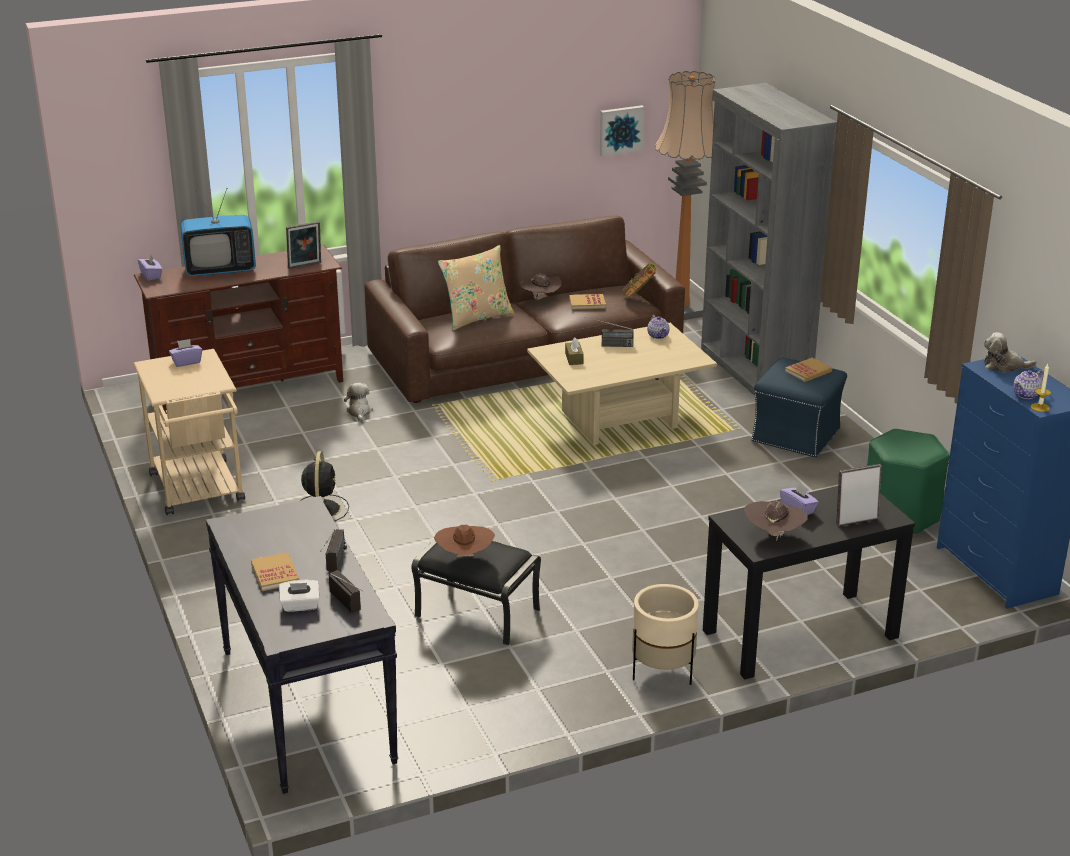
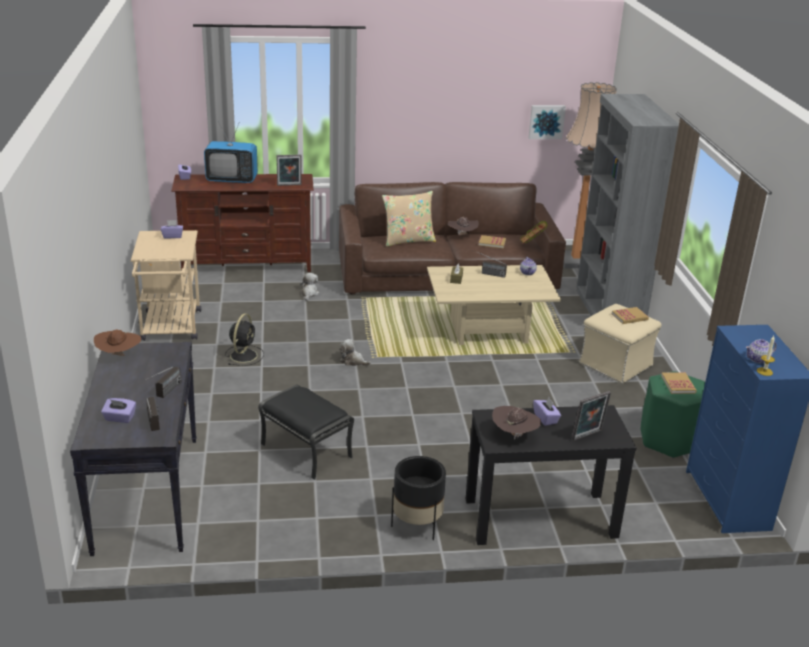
camera: 15 degrees right, 0 degrees up
(275, 574) = (120, 391): book -> book (678, 384)
(300, 606) = (119, 418): white tissue box -> purple tissue box
(464, 557) = (294, 407): brown hat -> brown hat (119, 356)
(663, 672) = (417, 525): beige planter -> black planter
(796, 436) = (616, 365): blue ottoman -> beige ottoman
(855, 520) = (588, 436): picture frame -> picture frame turned 150 degrees clockwise
(1004, 366) = (752, 333): plush toy -> plush toy (353, 361)

